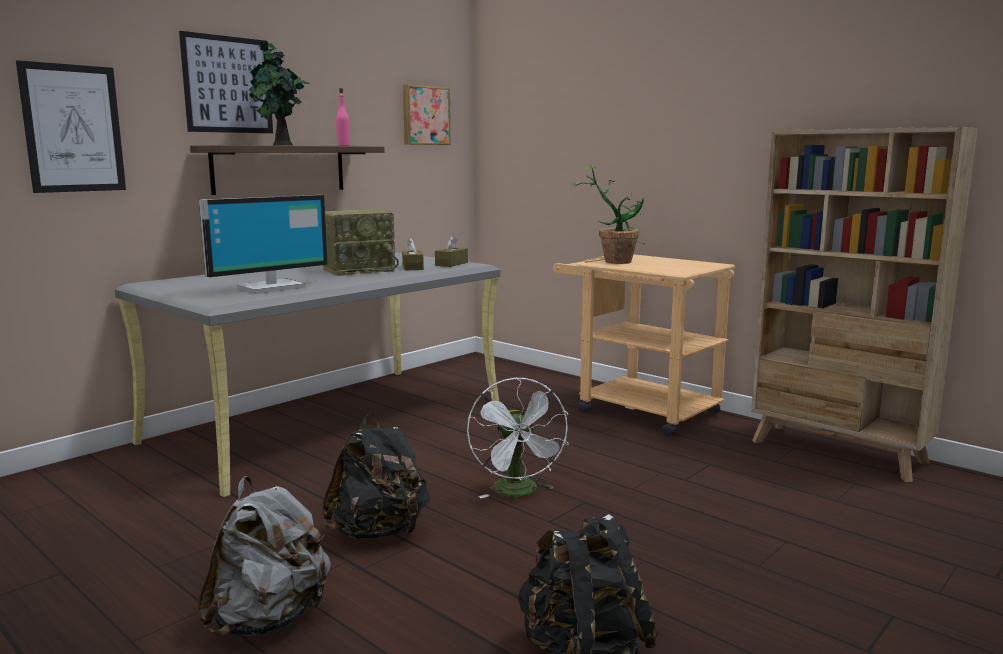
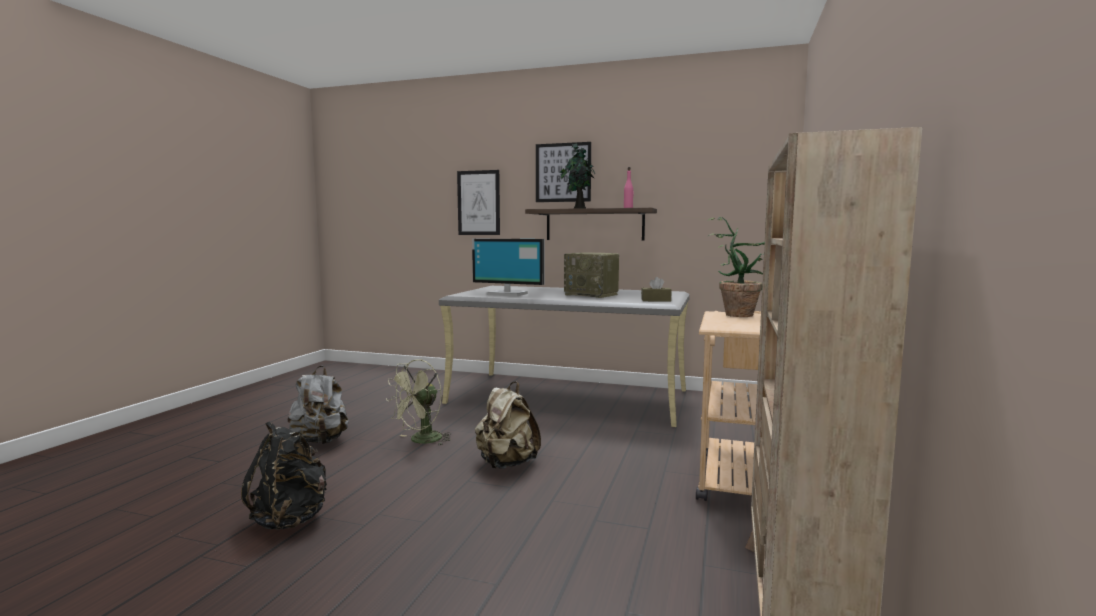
camera: 65 degrees right, 5 degrees down
(379, 532) = (421, 441): black backpack -> green fan
(412, 267) = (623, 298): brown tissue box -> none
(425, 115) = (734, 181): picture -> none
(519, 493) = (506, 464): white fan -> beige backpack

